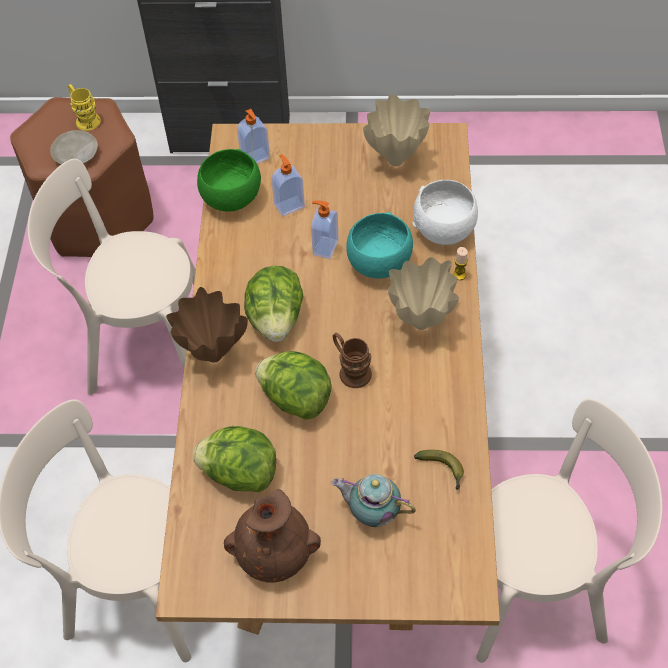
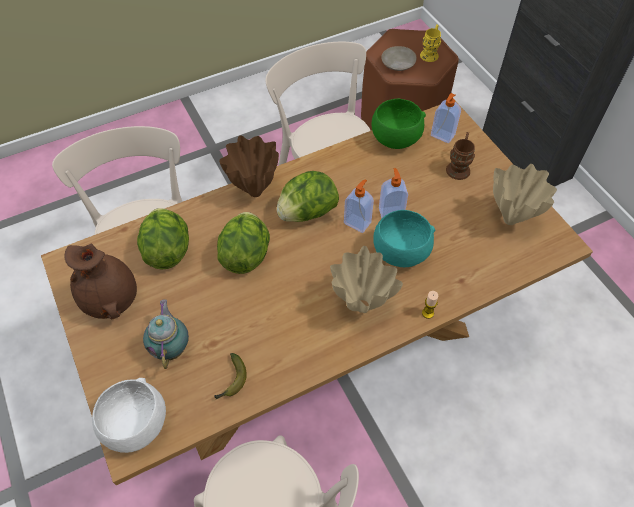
camera: 60 degrees right, 0 degrees up
(289, 205) = (414, 174): soap dispenser -> soap dispenser (357, 222)
(350, 370) = (289, 278): brown mug -> brown mug (458, 167)
(444, 231) = (464, 283): white bowl -> white bowl (136, 427)

